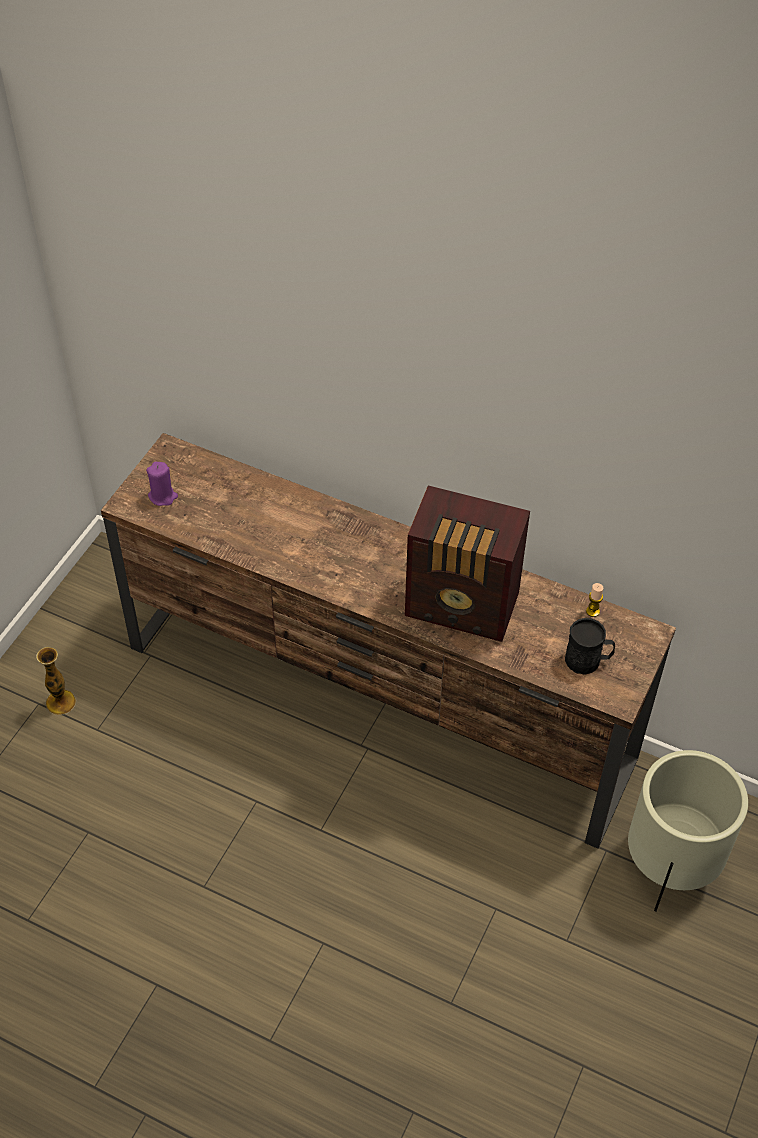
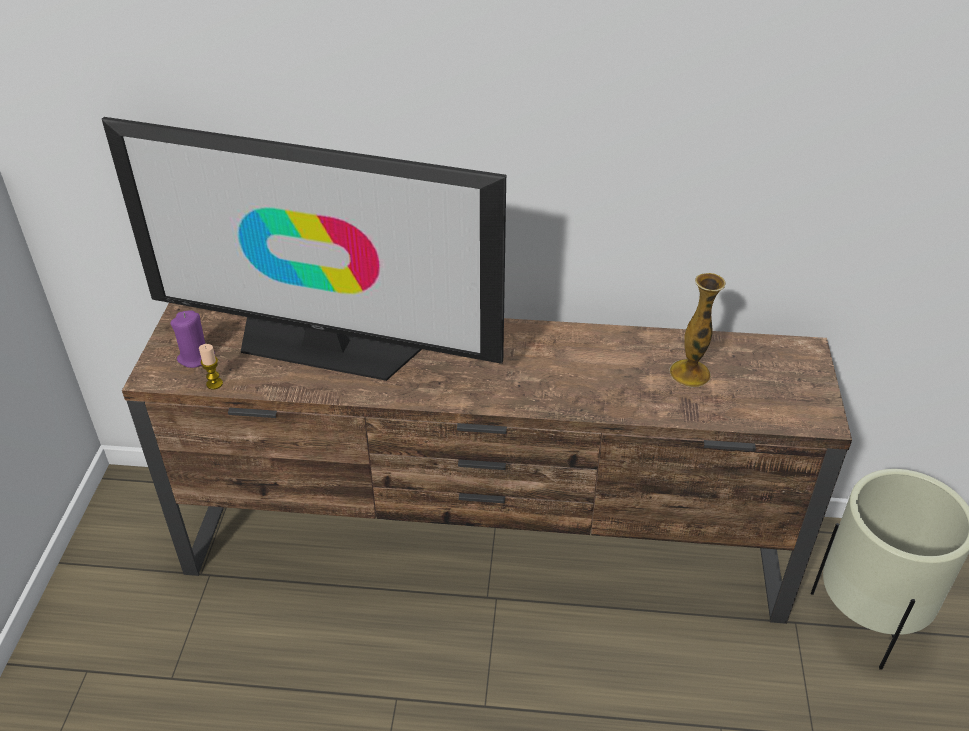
camera: 20 degrees left, 10 degrees down
(60, 702) = (115, 660): vase -> vase (689, 373)
(264, 514) = (326, 345): none -> television
(463, 607) = (599, 377): radio -> none
(588, 660) = (763, 392): black mug -> none
(592, 611) = (735, 345): candle -> candle (214, 384)

